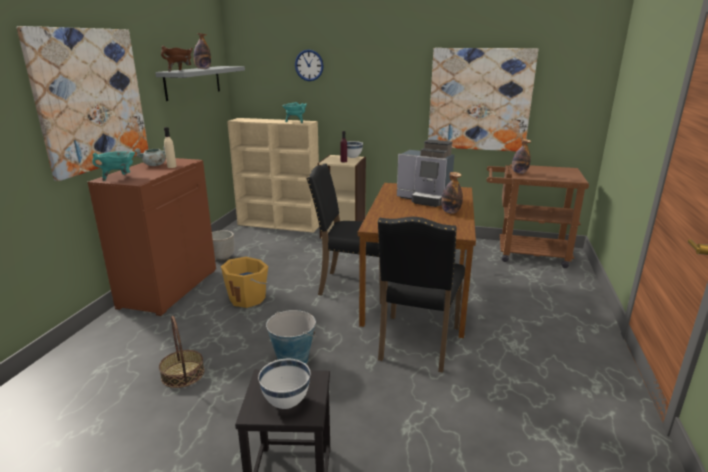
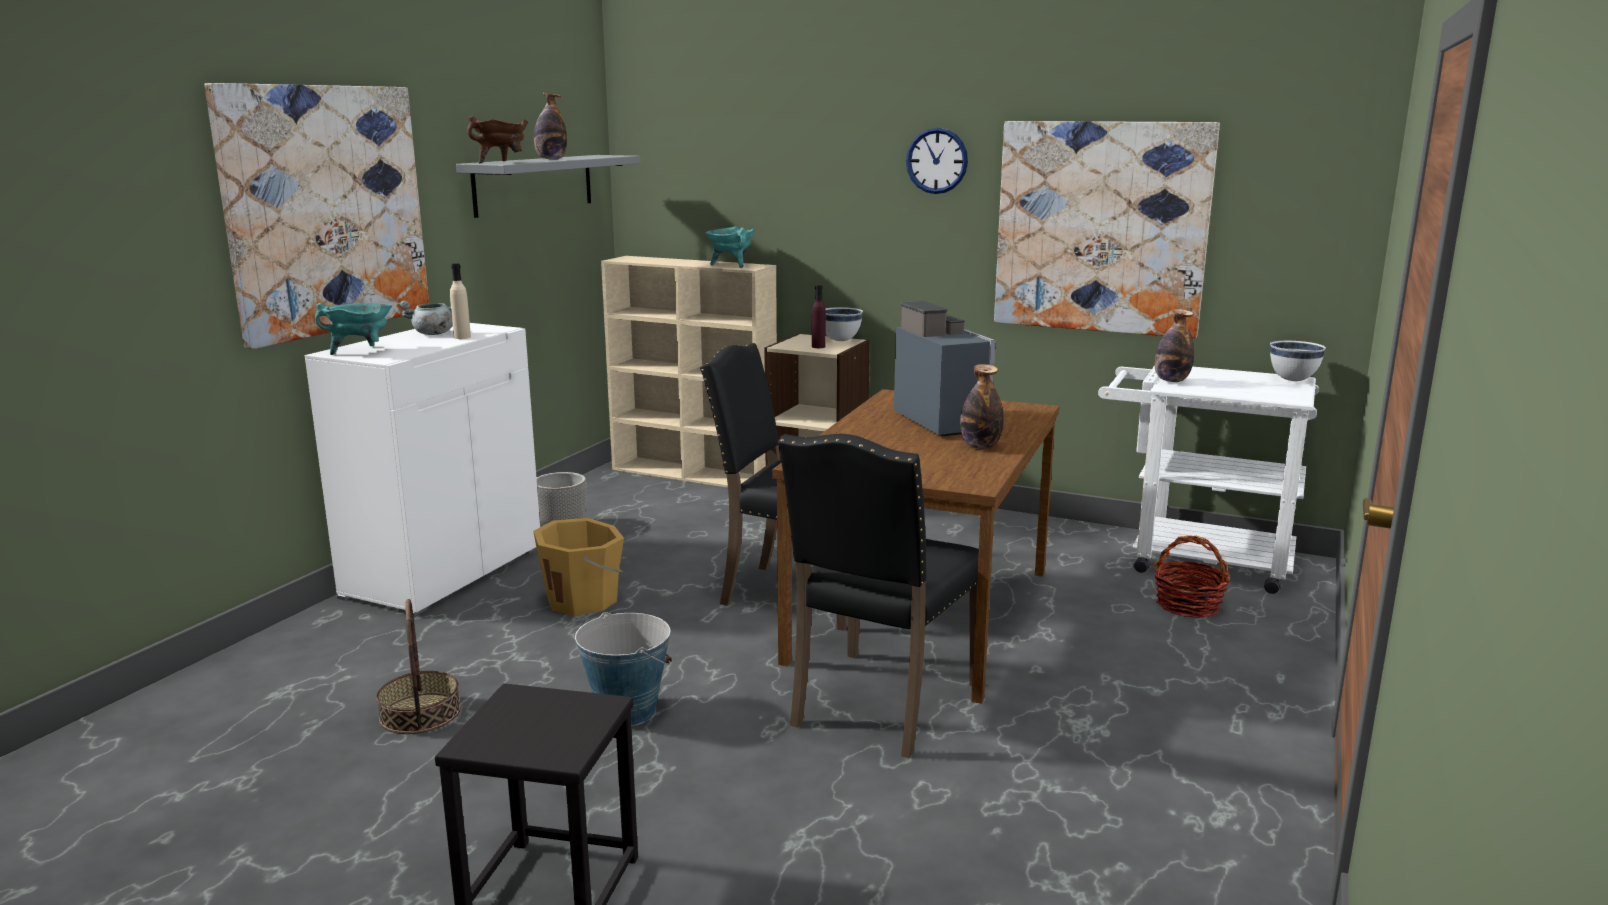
camera: 10 degrees right, 5 degrees down
(168, 288) = (444, 571): brown cabinet -> white cabinet
(286, 403) = (532, 735): white bowl -> white bowl (1292, 380)
(309, 65) = (763, 154): wall clock -> wall clock (937, 161)
(425, 199) = (944, 421): coffee machine -> coffee machine turned 150 degrees counterclockwise
(525, 253) = (1194, 559): brown cart -> white cart
(532, 277) = (1188, 605): none -> basket

